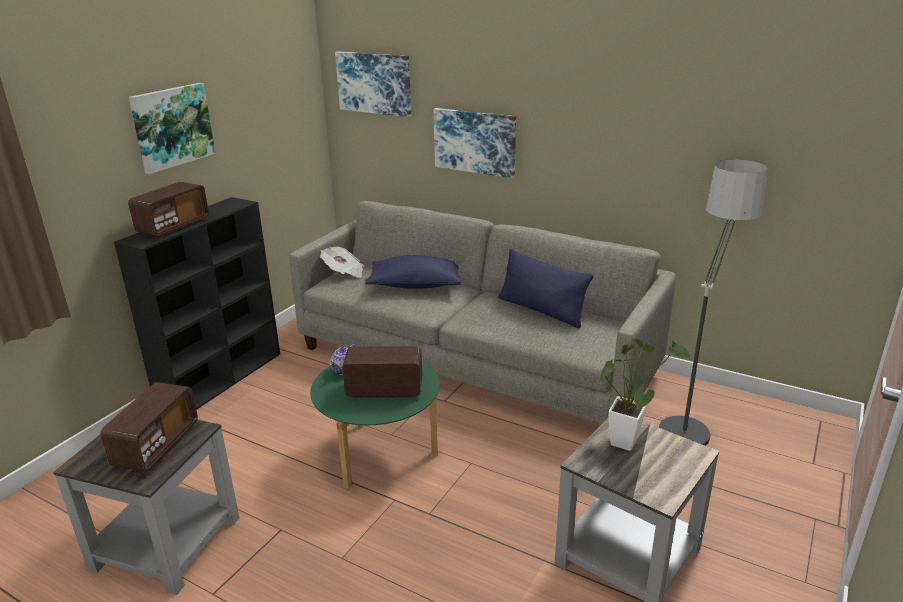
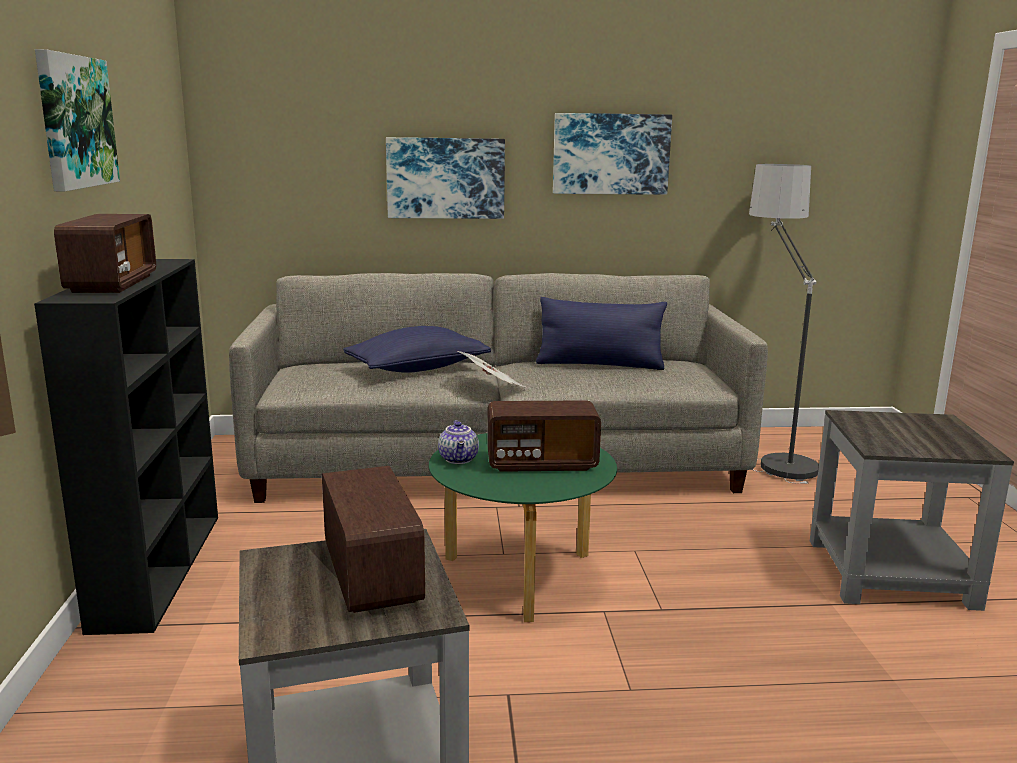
camera: 35 degrees left, 10 degrees down
(343, 272) = (294, 374): newspaper -> newspaper (492, 387)
(374, 83) = (283, 109): picture -> picture (611, 154)
(384, 389) = (541, 463): radio -> radio turned 150 degrees counterclockwise
(626, 439) = (875, 424): potted plant -> none

